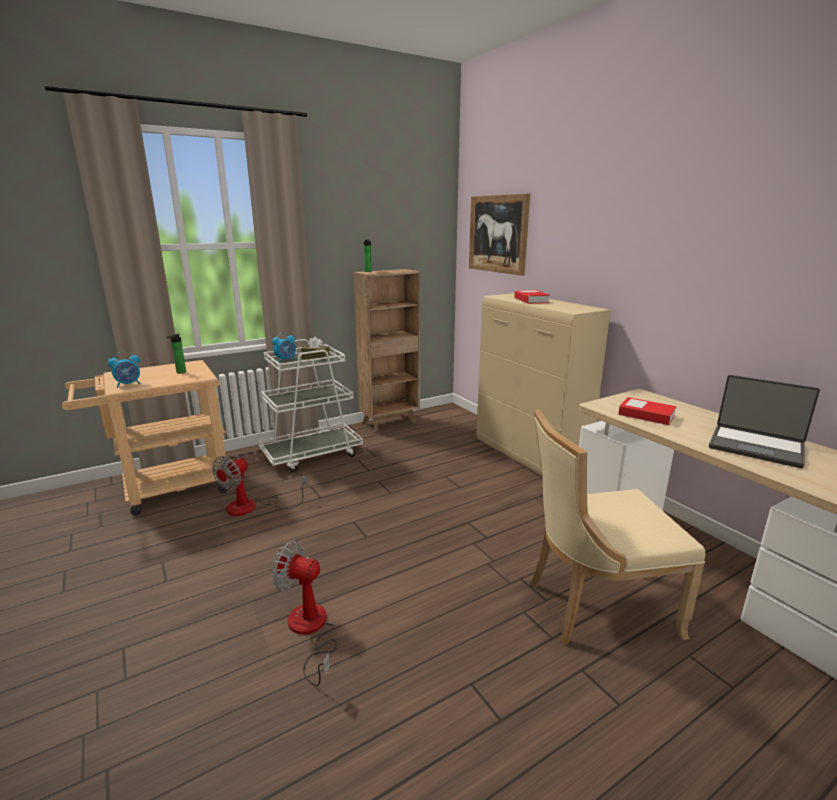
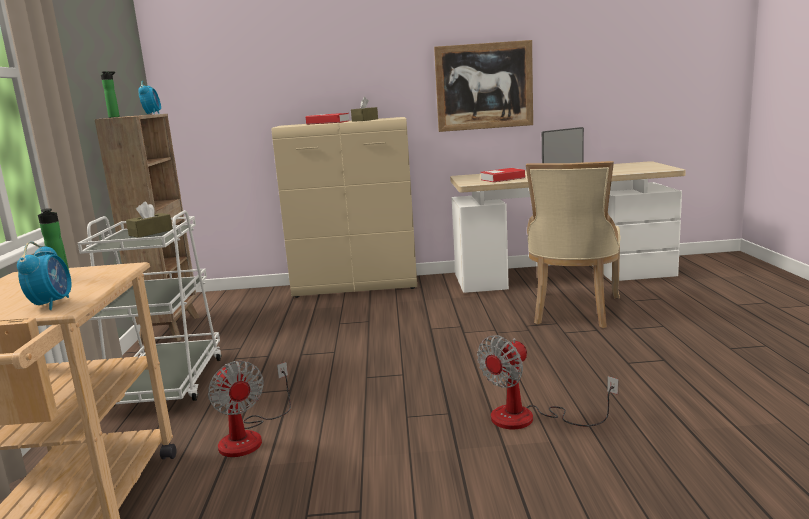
camera: 60 degrees left, 5 degrees down
(286, 359) = (123, 243): alarm clock -> alarm clock (152, 114)
(497, 234) = (229, 65): picture -> picture (484, 86)
(556, 306) = (365, 120): none -> brown tissue box

